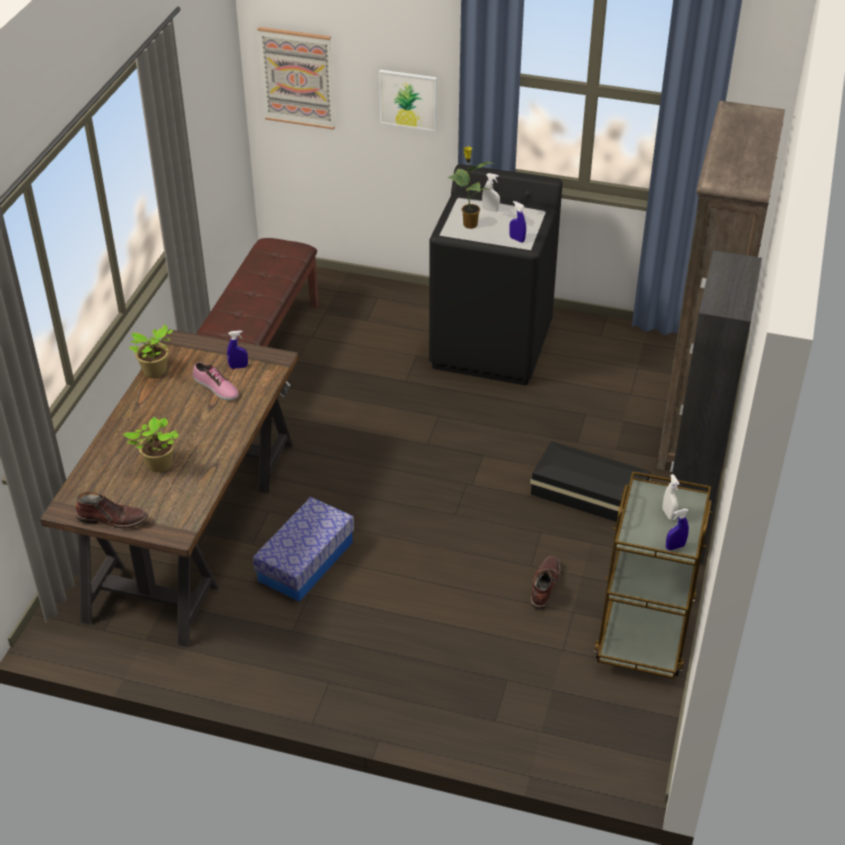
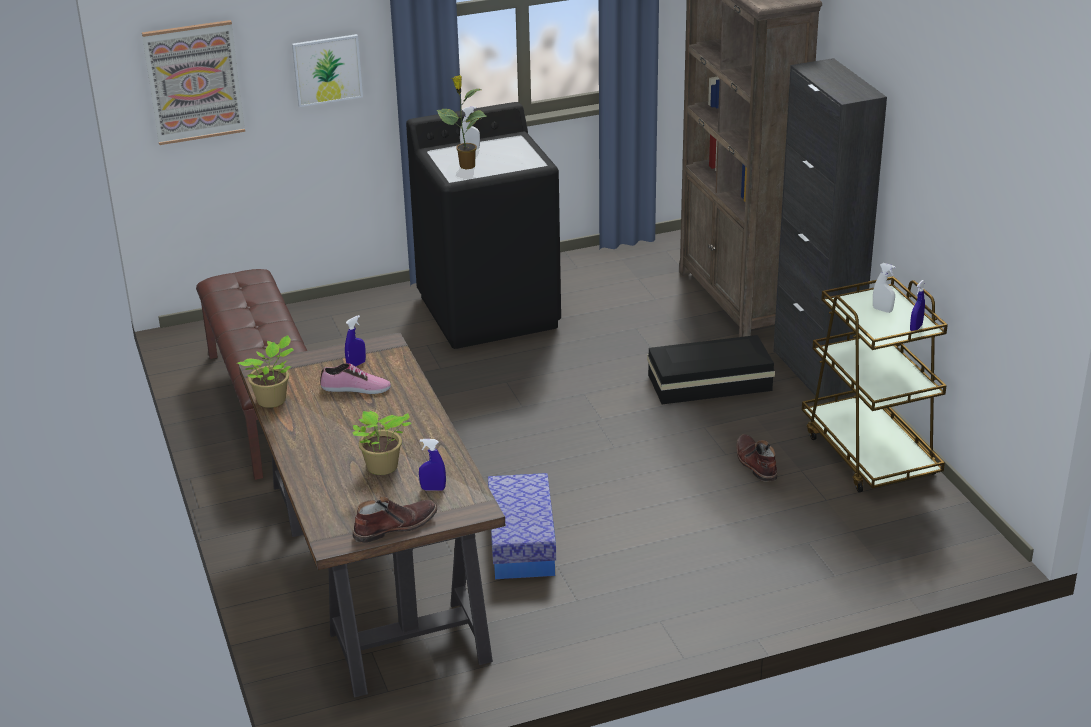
camera: 35 degrees left, 10 degrees down
(517, 239) = (525, 162): blue spray bottle -> blue spray bottle (433, 489)

